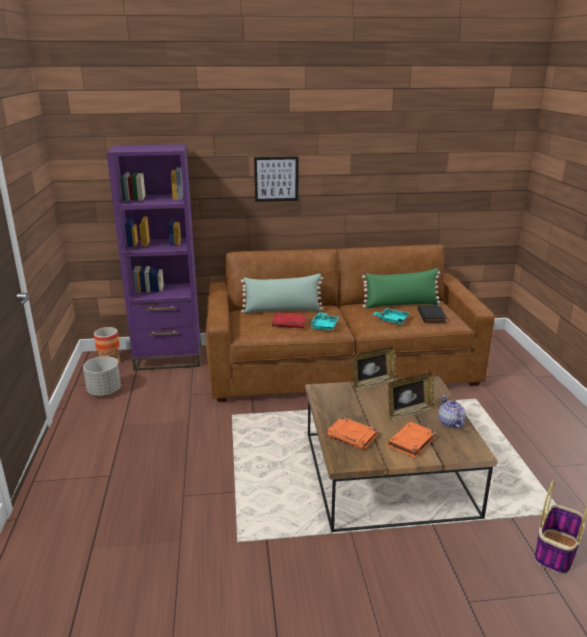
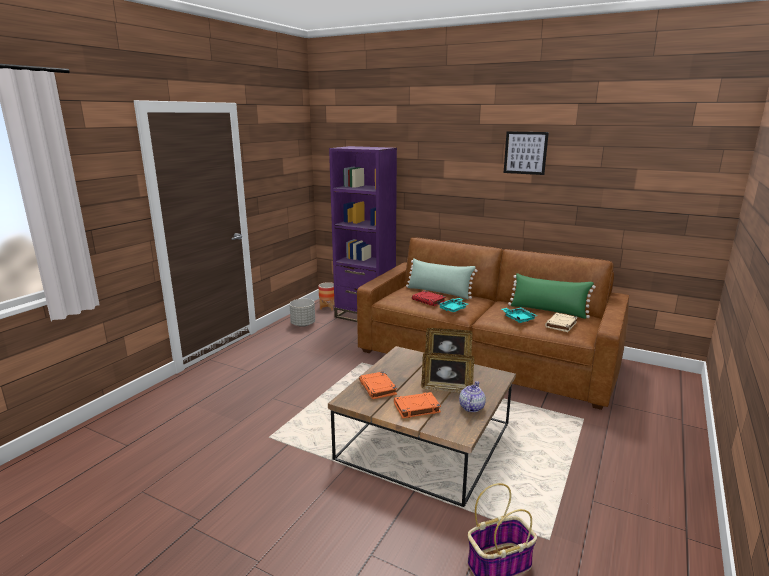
camera: 35 degrees right, 5 degrees down
(276, 179) = (464, 181): picture -> picture (525, 153)
(431, 316) = (561, 325): black book -> beige book

